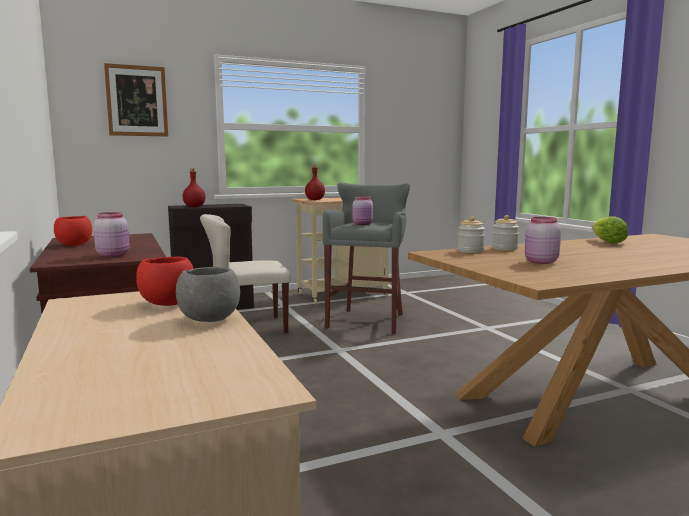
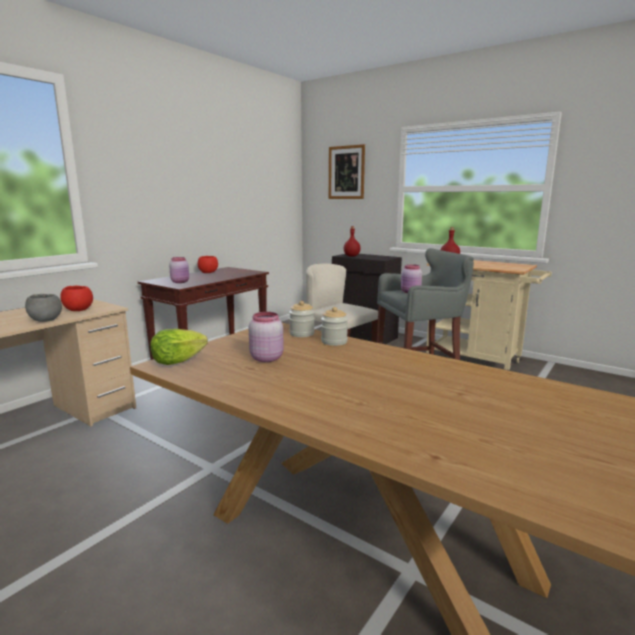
camera: 60 degrees right, 5 degrees up
(607, 242) = (471, 377): lettuce -> lettuce (177, 361)

